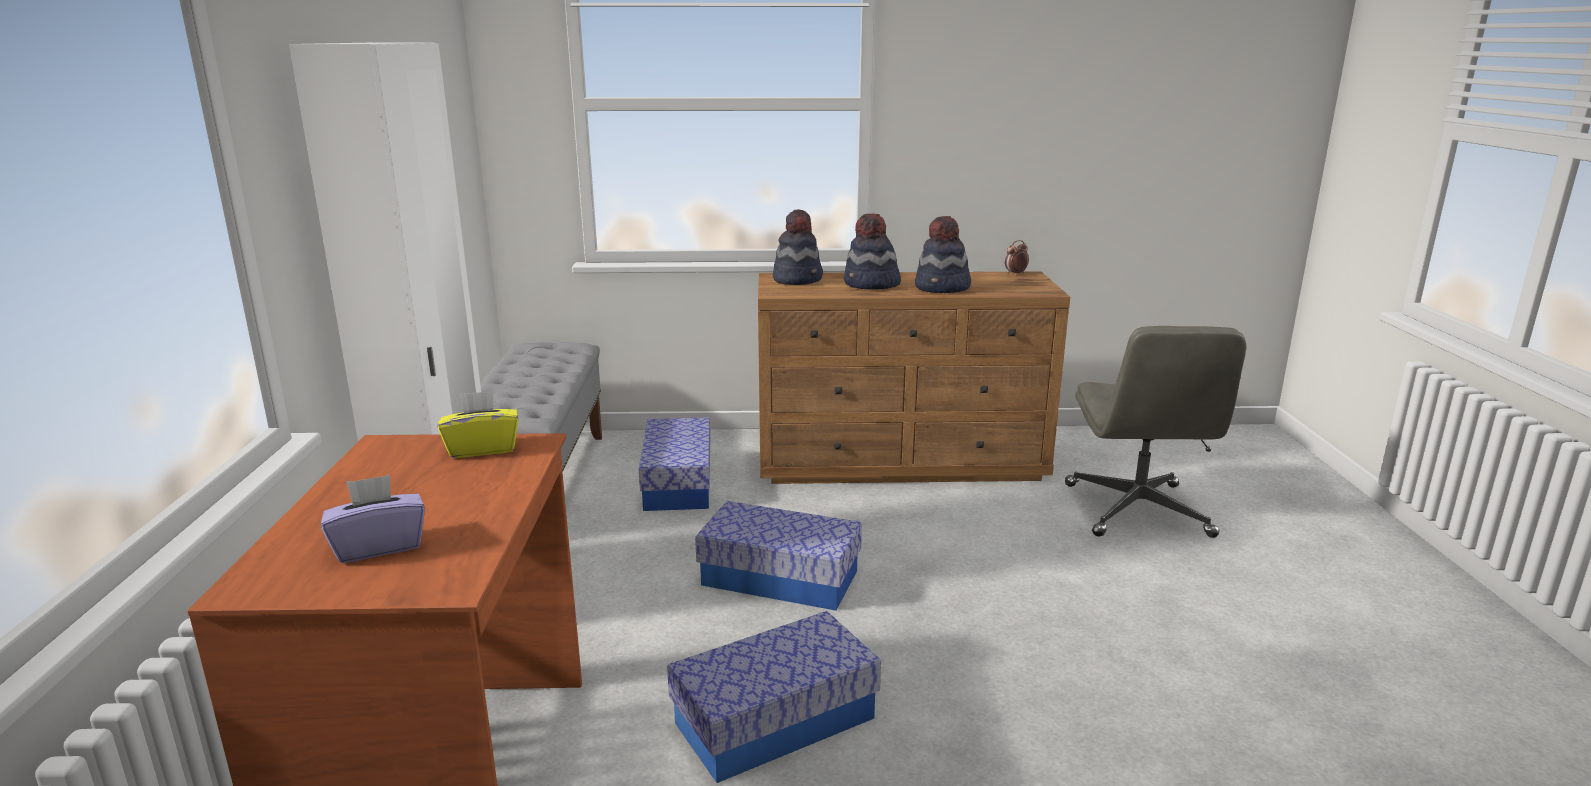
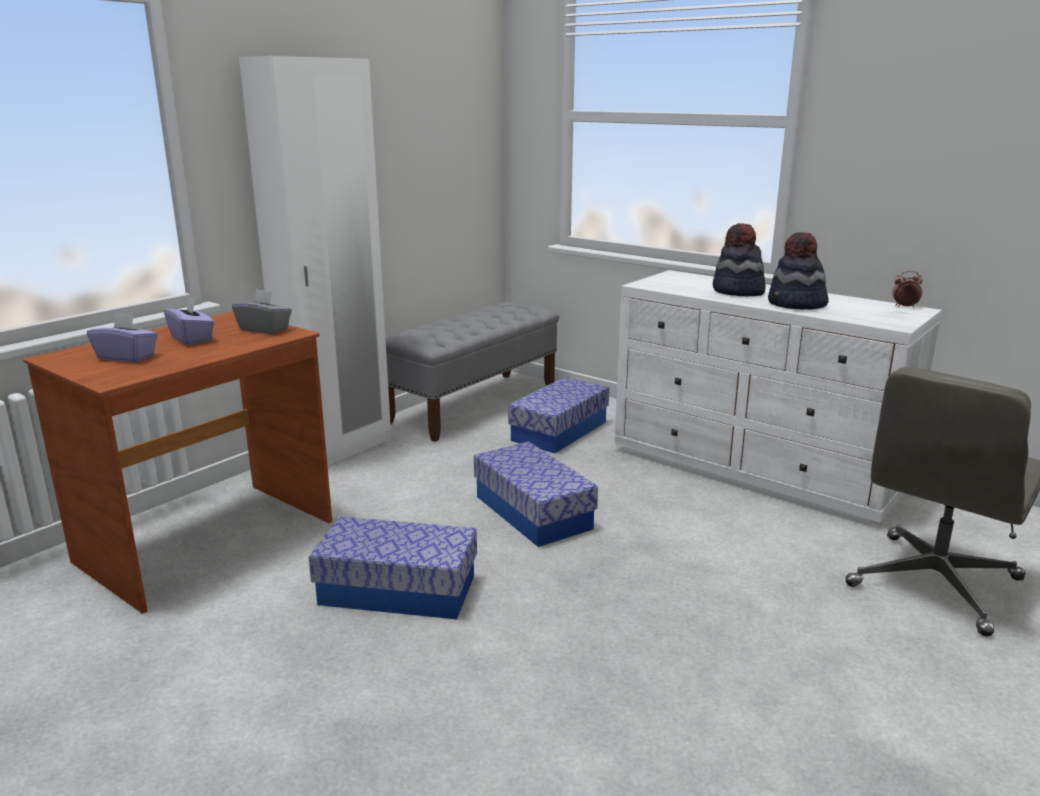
camera: 40 degrees right, 0 degrees up
(411, 491) = (192, 339): none -> purple tissue box
(482, 448) = (264, 329): yellow tissue box -> grey tissue box
(798, 279) = (686, 278): hat -> none
(902, 462) = (755, 470): brown dresser -> white dresser

